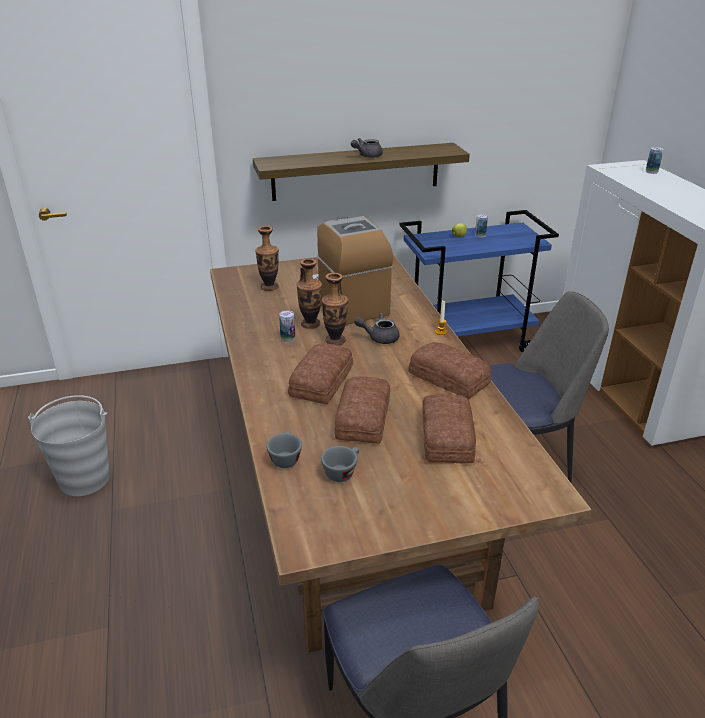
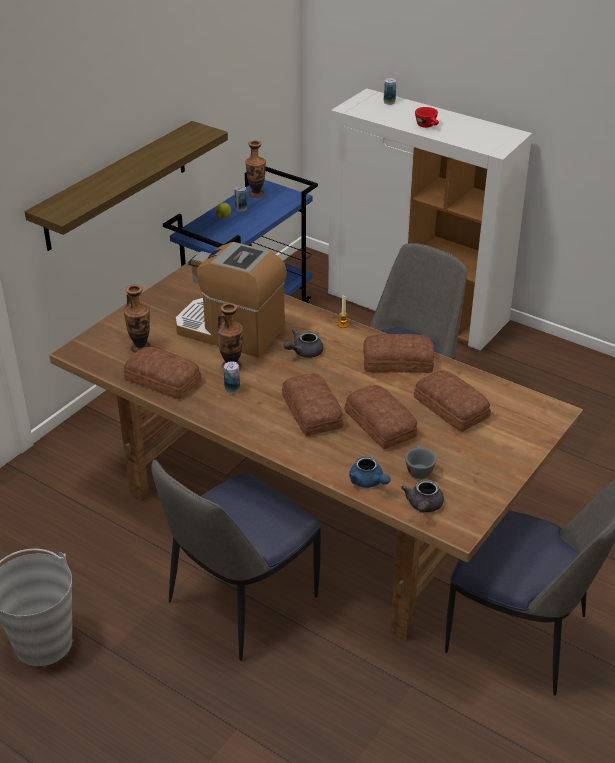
camera: 40 degrees left, 5 degrees up
(226, 532) = (240, 602): none -> chair
(251, 312) = (162, 381): none -> bread
(285, 458) = (368, 482): grey cup -> blue teapot
(335, 340) = (273, 372): vase -> vase (256, 194)
(367, 156) = (138, 167): grey teapot -> grey teapot (423, 506)
(666, 194) = (427, 126): none -> red cup

